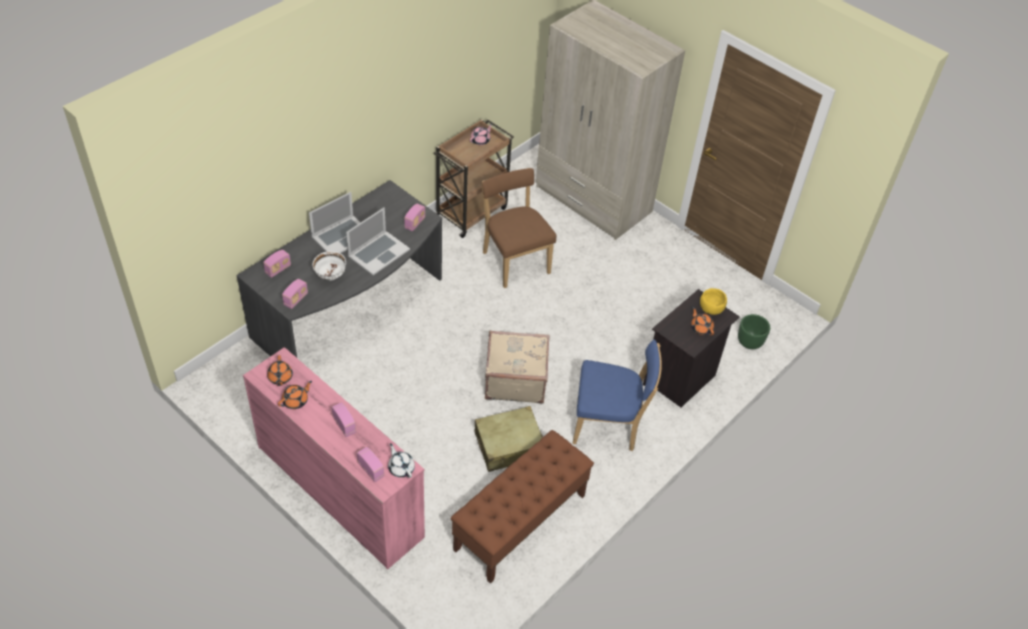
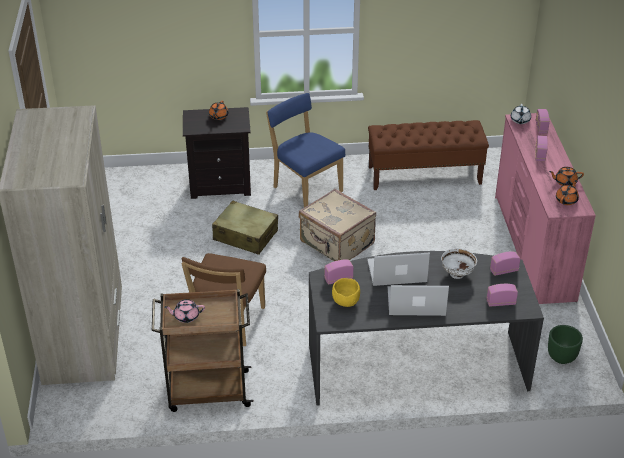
camera: 135 degrees left, 10 degrees down
(509, 445) = (387, 211): beige suitcase -> beige suitcase (245, 236)
(711, 309) = (194, 121): yellow bowl -> yellow bowl (345, 301)
(749, 342) = (141, 178): green planter -> green planter (562, 357)

